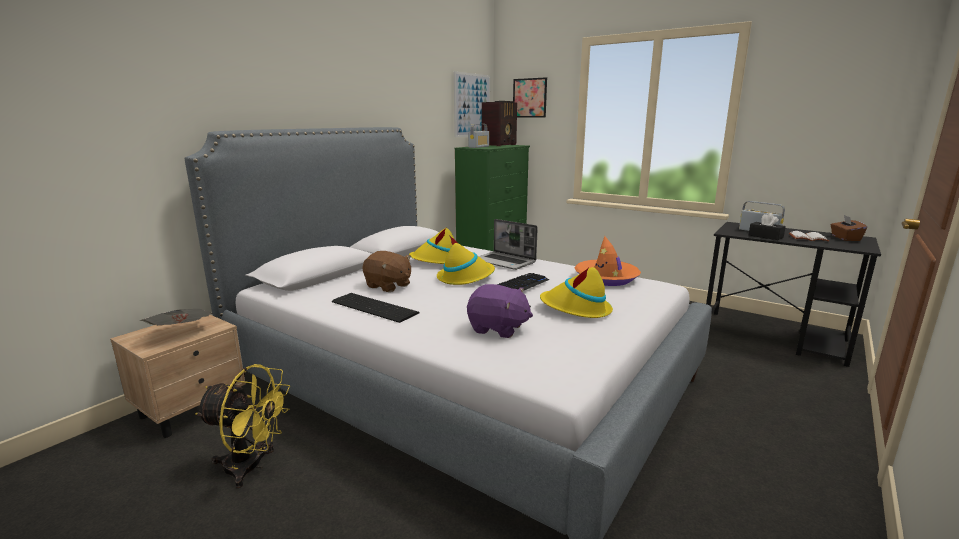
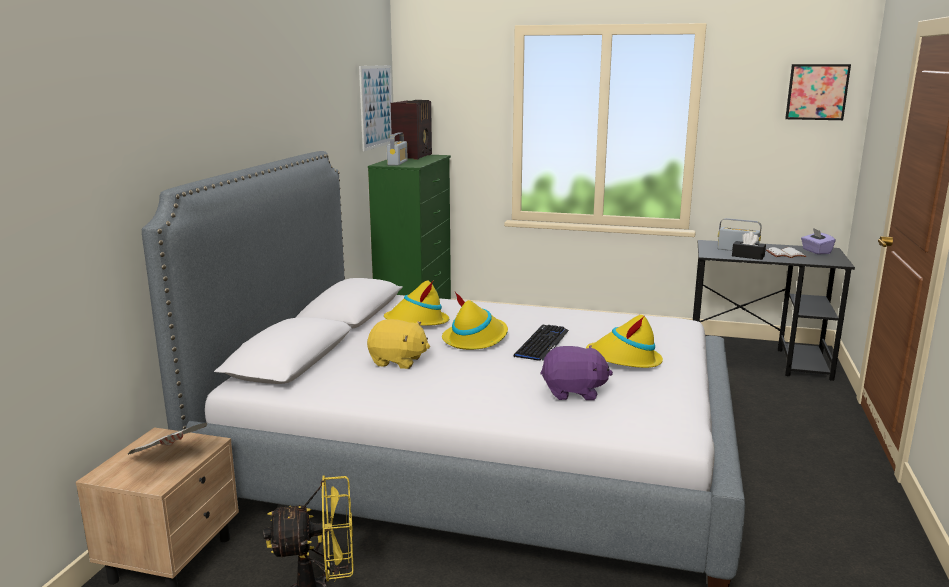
camera: 20 degrees left, 0 degrees up
(374, 306) = (414, 388): keyboard -> none
(388, 286) = (398, 361): brown plush toy -> yellow plush toy
(505, 262) = (497, 313): laptop -> none
(529, 98) = (446, 95): picture -> picture (817, 92)
(606, 278) = (621, 321): orange hat -> none
(845, 238) = (816, 251): brown tissue box -> purple tissue box

